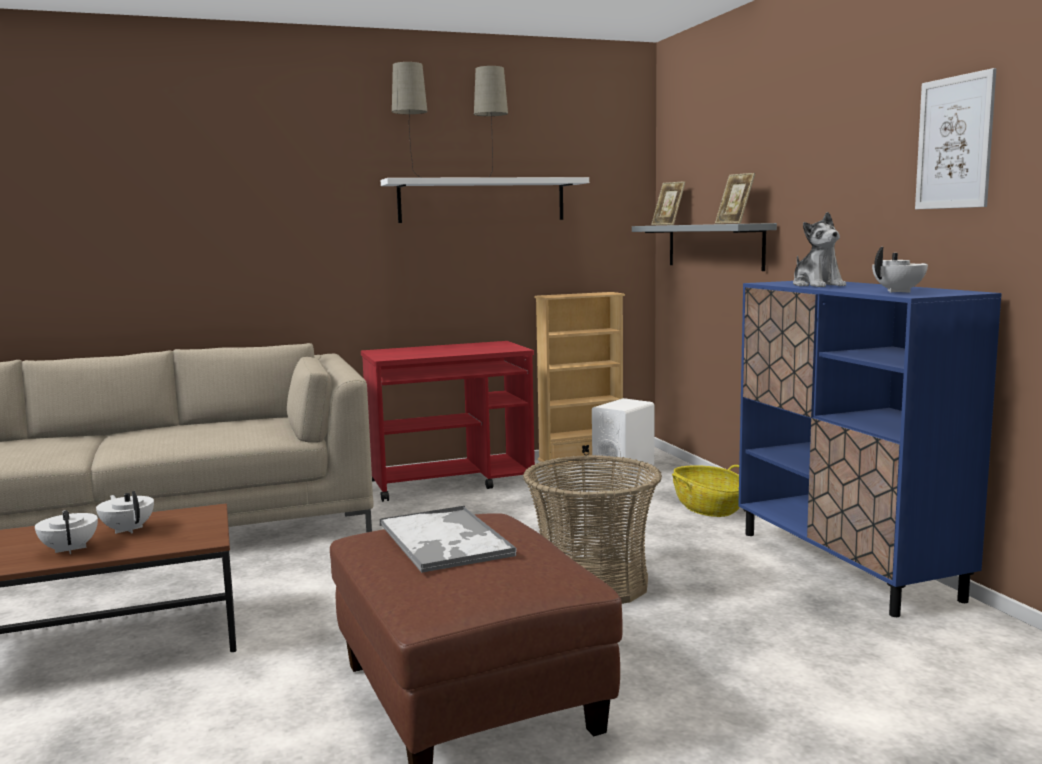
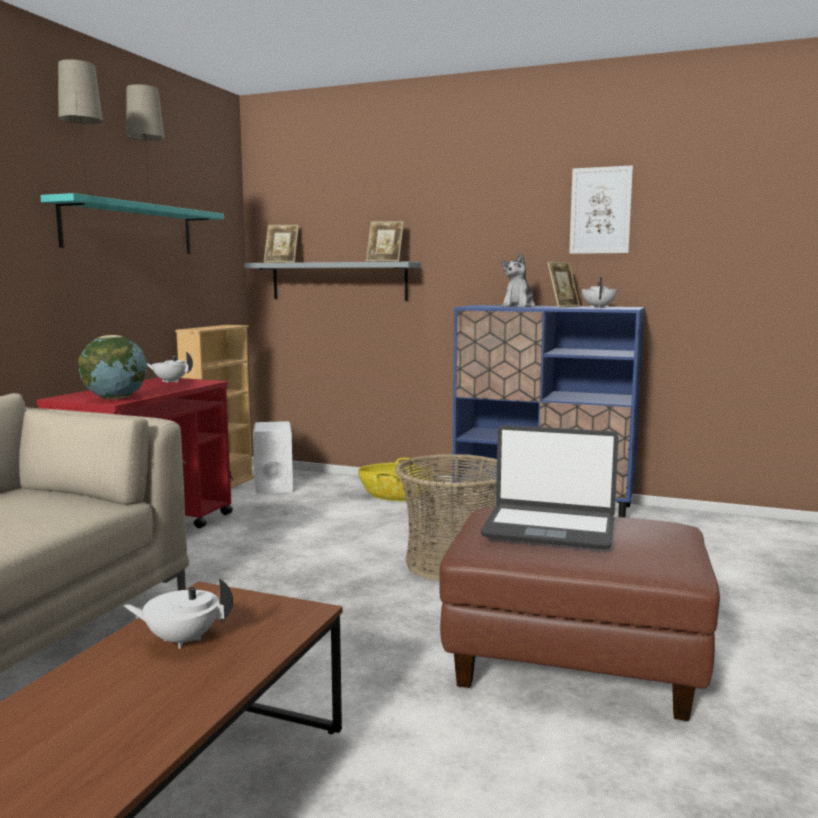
camera: 50 degrees left, 0 degrees up
(70, 549) = (186, 682): white teapot -> white teapot (170, 381)
(397, 356) = (115, 398): none -> globe
(445, 540) = (549, 528): tray -> laptop
(482, 200) = (130, 228): white shelf -> turquoise shelf
(817, 285) = (518, 306): plush toy -> plush toy turned 90 degrees clockwise
(868, 288) = (563, 307): none -> picture frame

